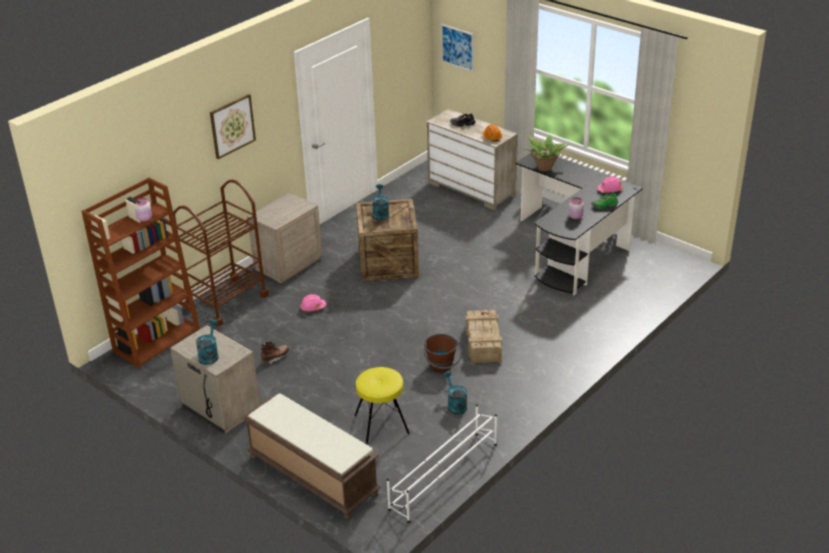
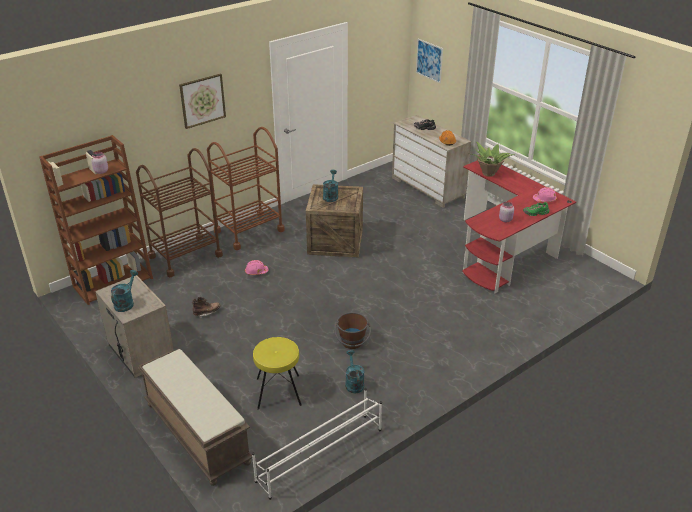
camera: 10 degrees right, 0 degrees up
(287, 264) = (249, 231): beige nightstand -> brown cart
(483, 344) = (397, 327): crate -> none
(574, 248) = (506, 250): black desk -> red desk

